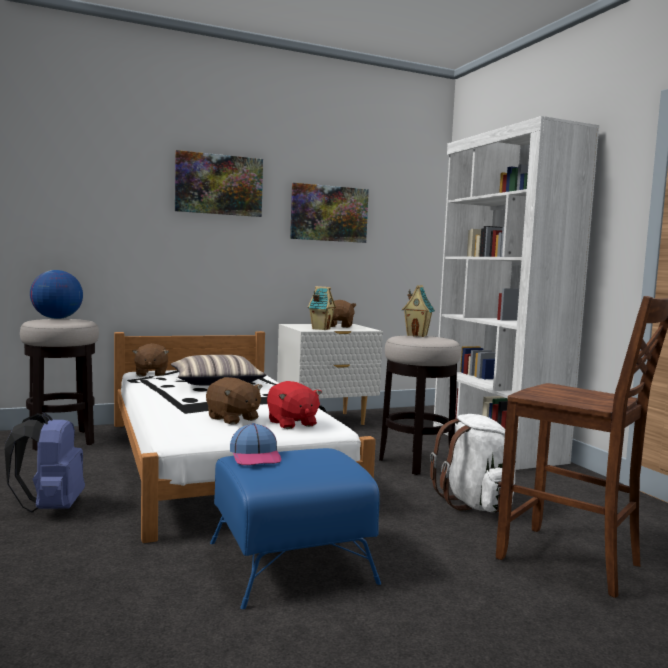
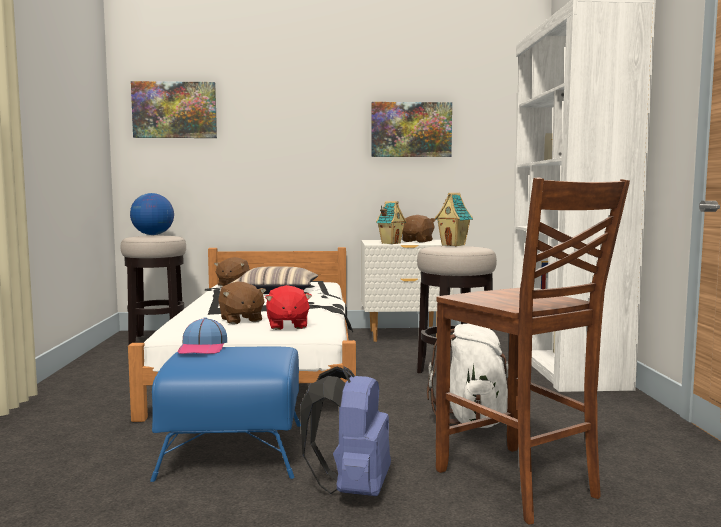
camera: 20 degrees right, 0 degrees up
(50, 508) = (94, 389): blue backpack -> blue backpack (352, 489)
(219, 184) = (300, 109): picture -> picture (174, 110)

